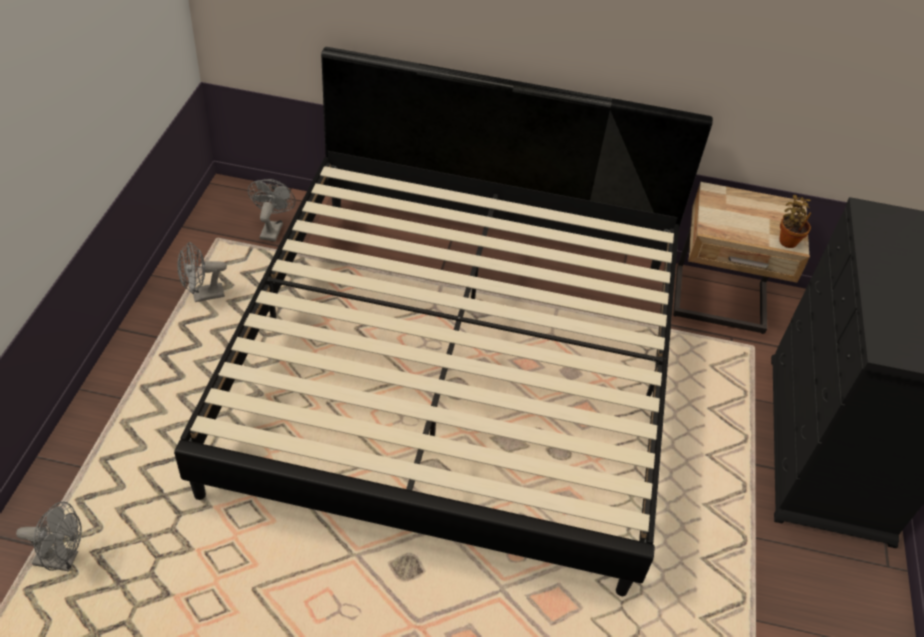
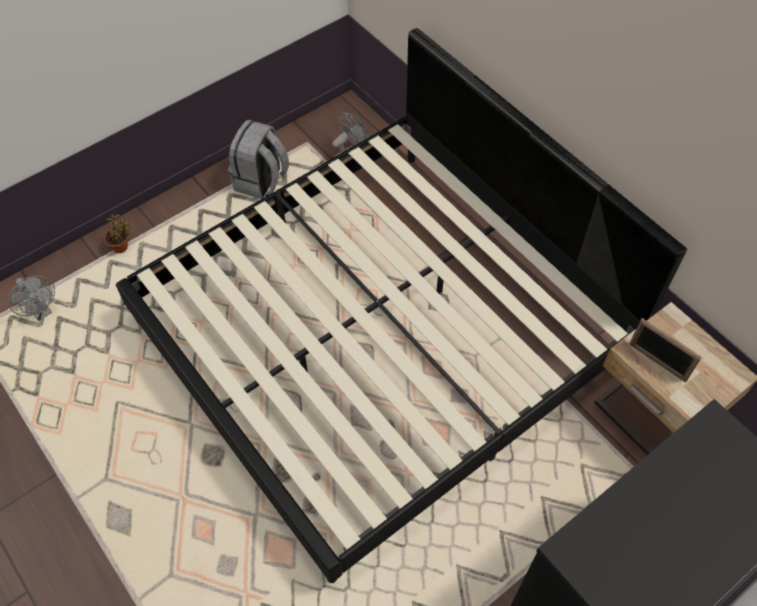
camera: 45 degrees right, 10 degrees up
(203, 295) = (261, 181): grey fan -> grey backpack
(737, 227) = (657, 362): none -> picture frame
(787, 240) = (693, 402): potted plant -> potted plant (122, 247)

